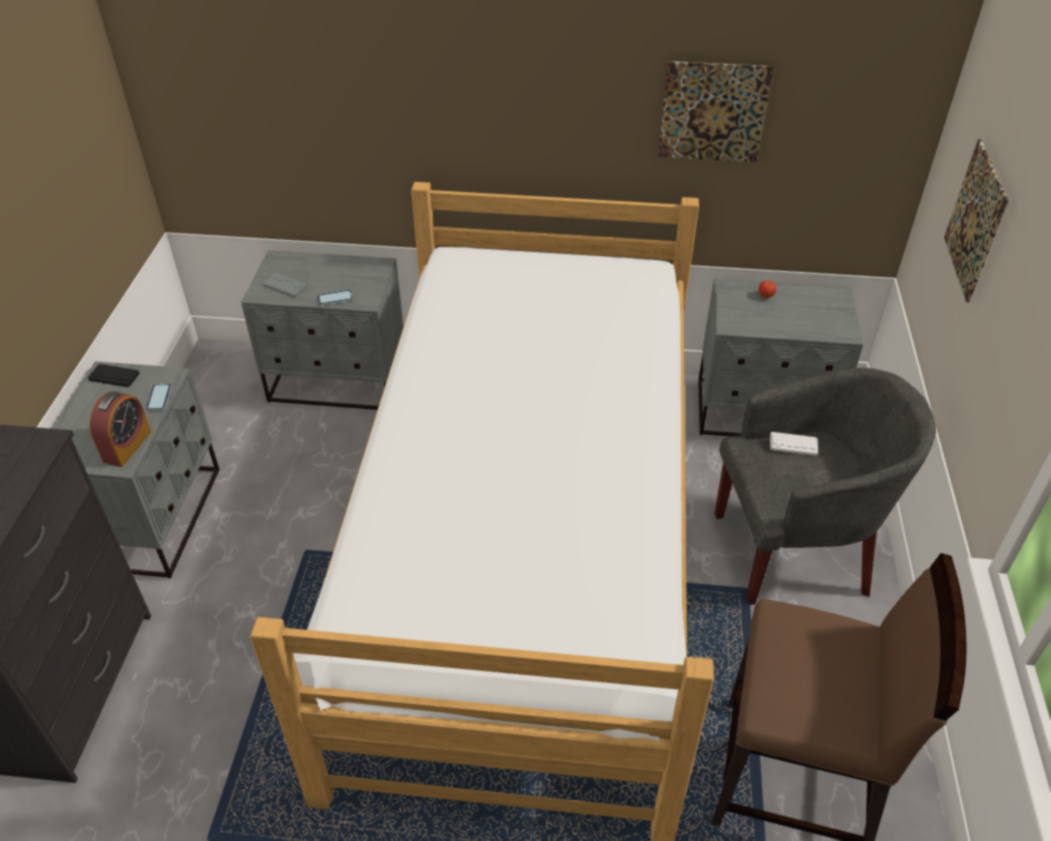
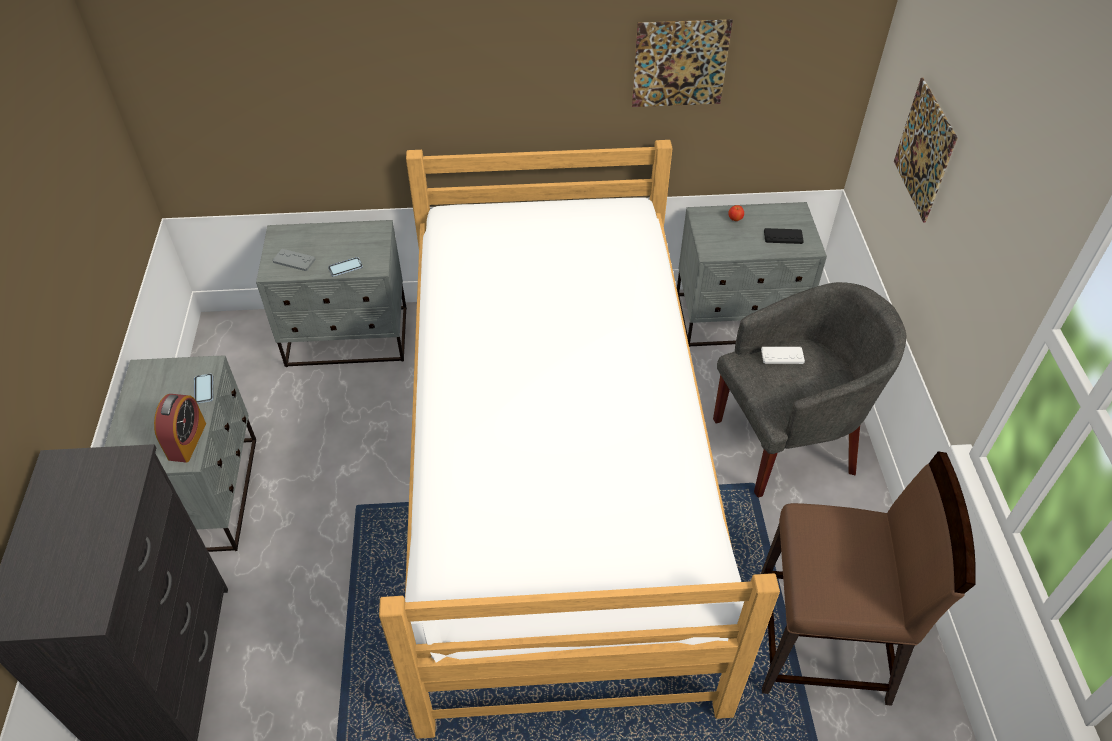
camera: 10 degrees left, 5 degrees up
(114, 376) = (153, 373): black game controller -> black game controller (783, 237)

